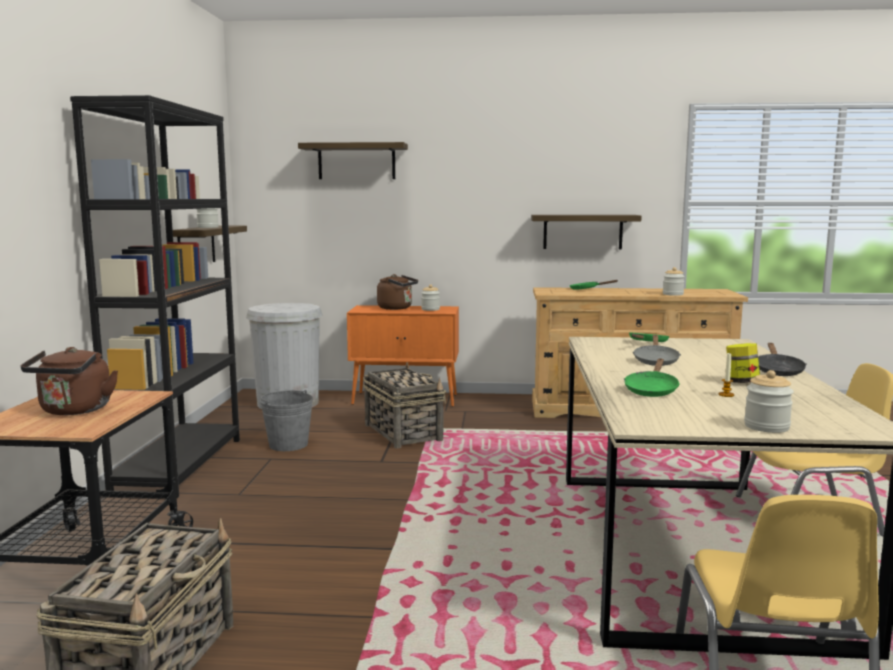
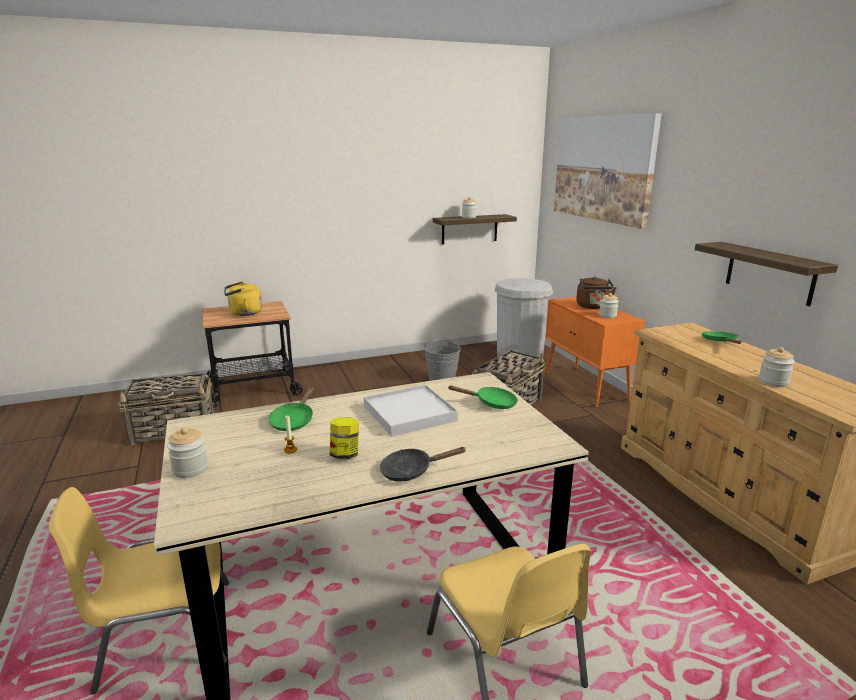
camera: 65 degrees right, 10 degrees up
(74, 411) = (243, 313): brown kettle -> yellow kettle
(179, 465) = (382, 364): black bookcase -> none
(356, 161) = (602, 168): shelf -> picture
(651, 390) = (293, 420): green frying pan -> green frying pan turned 75 degrees counterclockwise
(655, 361) = (409, 413): grey frying pan -> white tray

